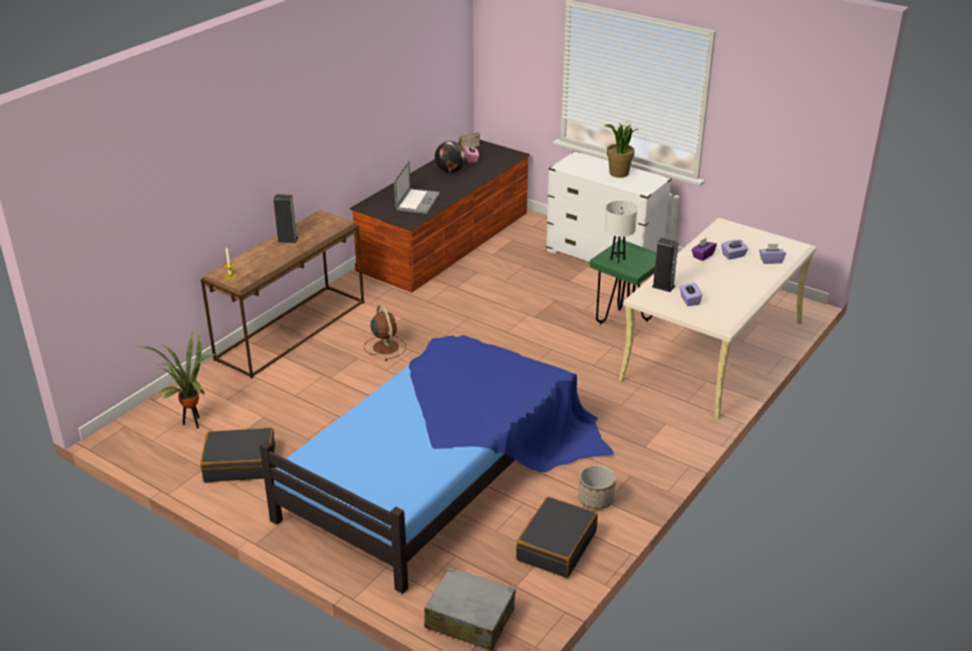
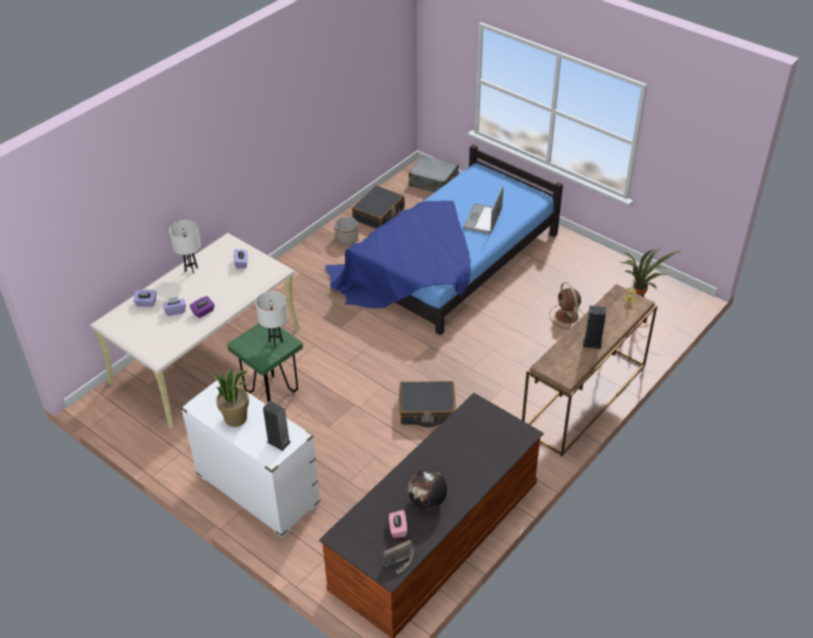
camera: 175 degrees left, 10 degrees up
(240, 463) = (589, 273): black suitcase -> black suitcase (427, 410)
(385, 347) = (494, 374): brown fan -> brown fan (567, 317)
(417, 201) = (467, 439): laptop -> laptop (482, 219)
(663, 286) = (256, 278): speaker -> speaker (278, 442)
(745, 292) = (191, 270): none -> white table lamp

